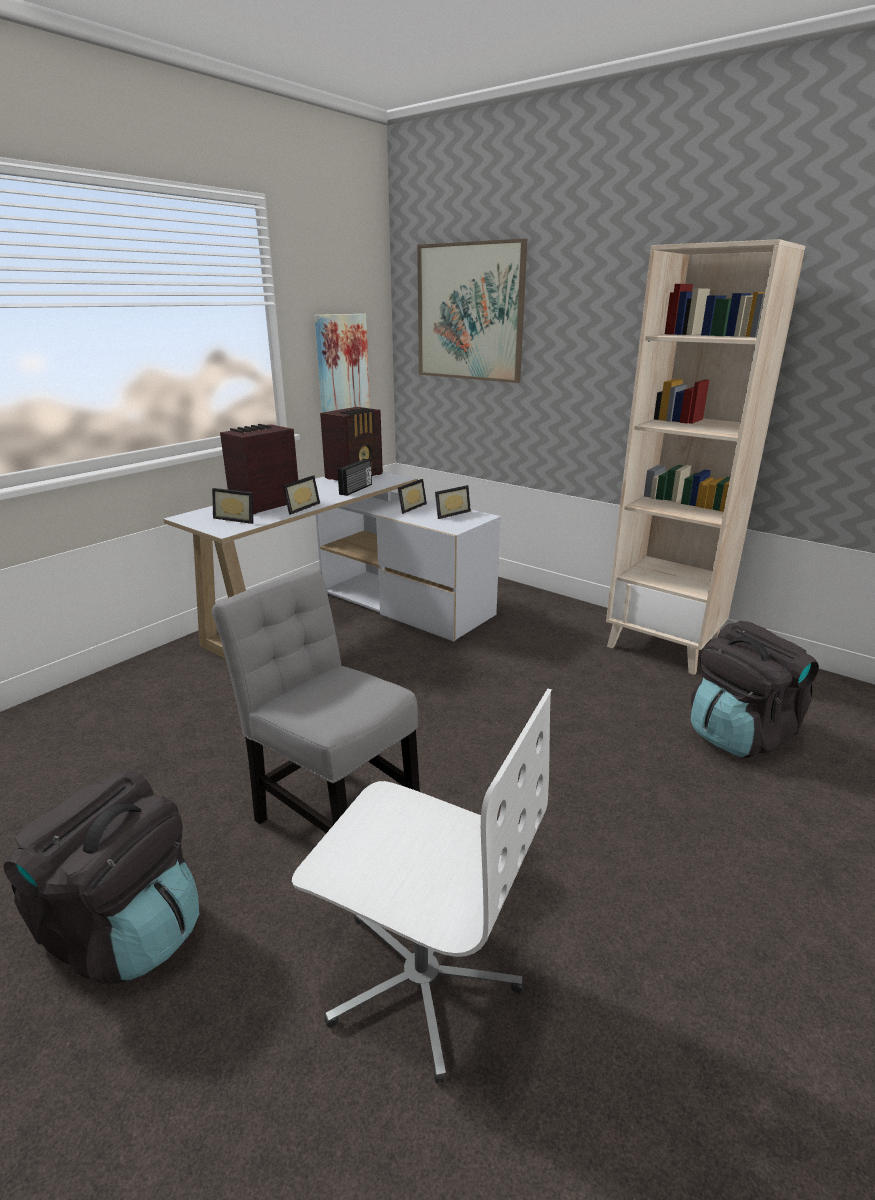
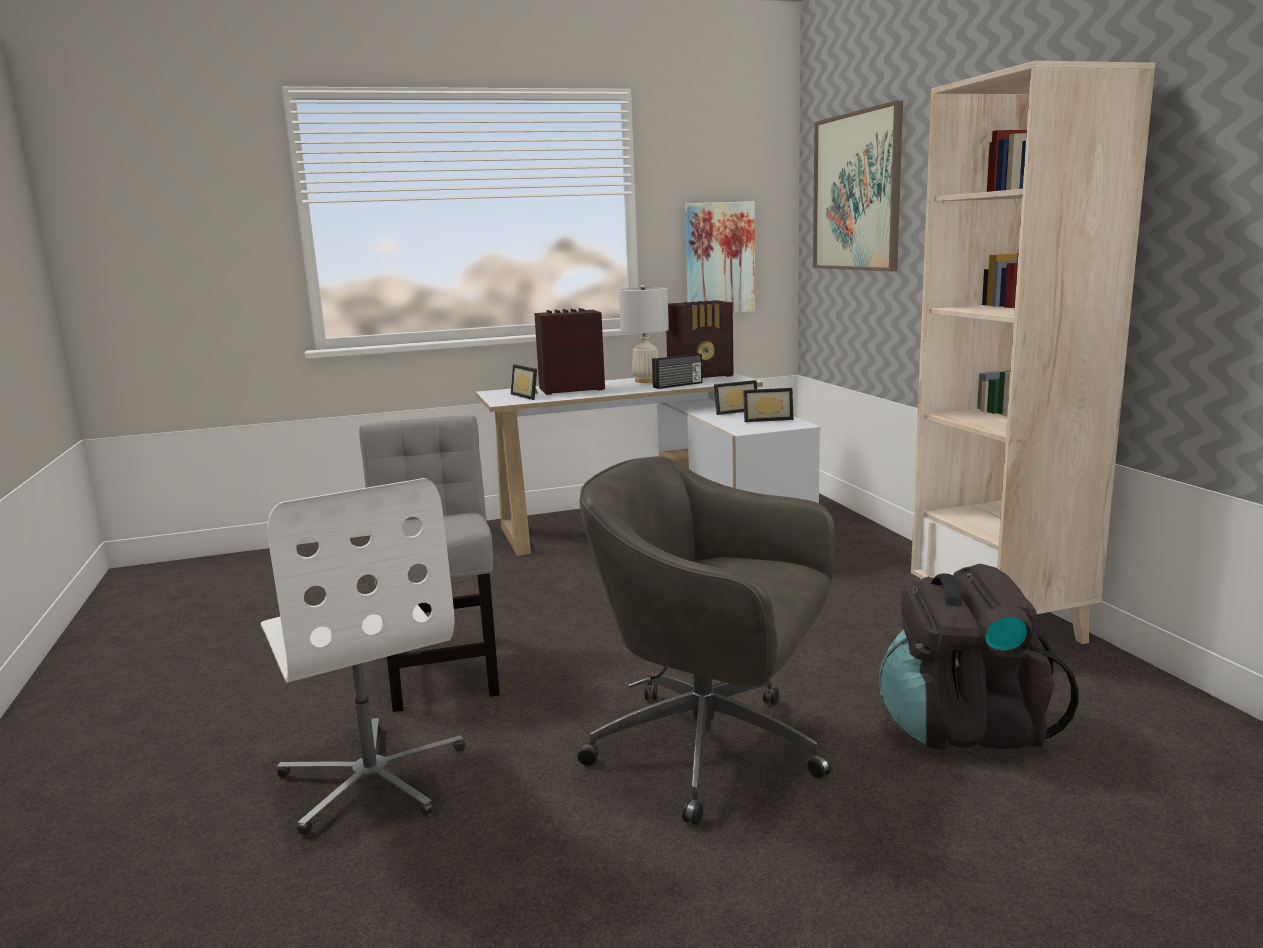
camera: 35 degrees right, 10 degrees down
(124, 931) = (237, 682): black backpack -> none
(299, 508) = (595, 393): picture frame -> none
(317, 486) = (646, 381): none -> white table lamp
(635, 817) = (713, 751): none -> grey office chair

